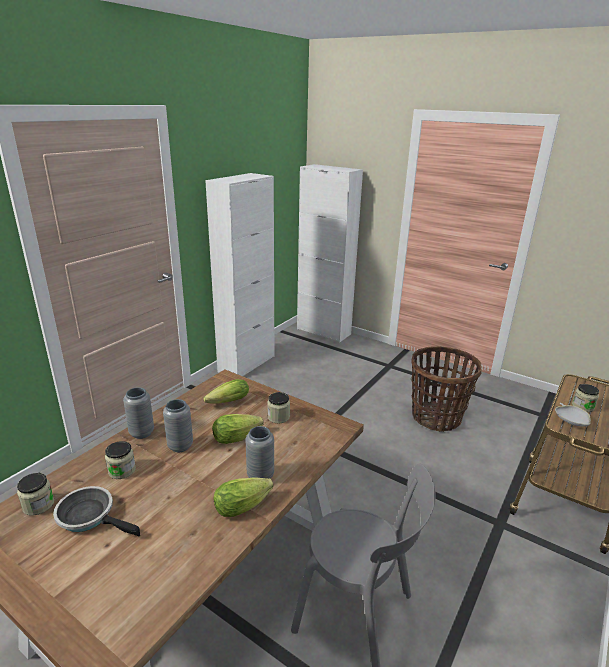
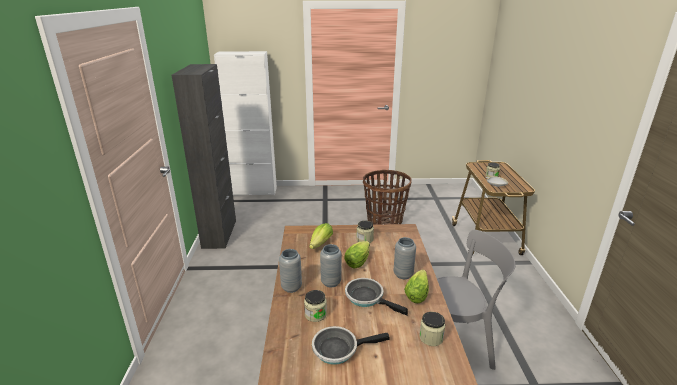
camera: 35 degrees left, 0 degrees up
(38, 505) = (291, 364): jar -> jar (431, 337)
(188, 481) = (367, 298): none -> frying pan
(246, 364) = (219, 234): white cabinet -> black cabinet

